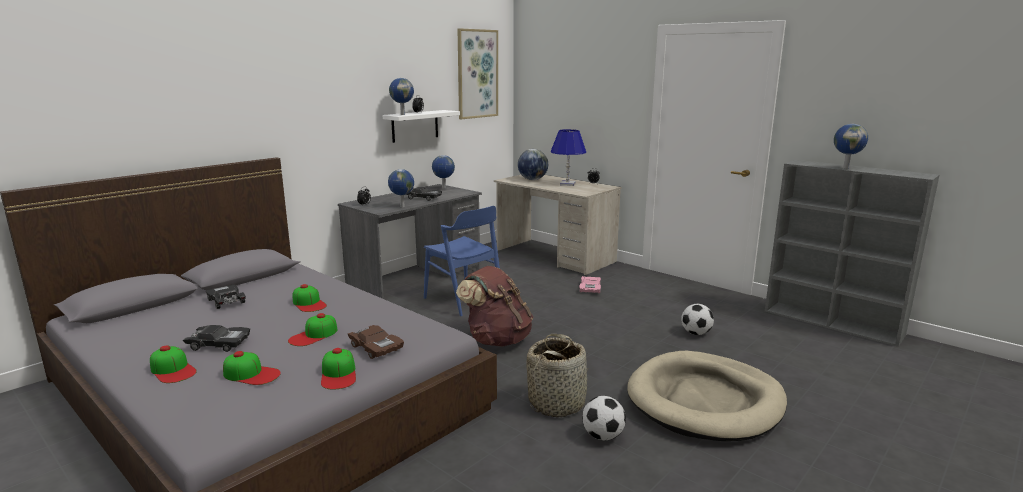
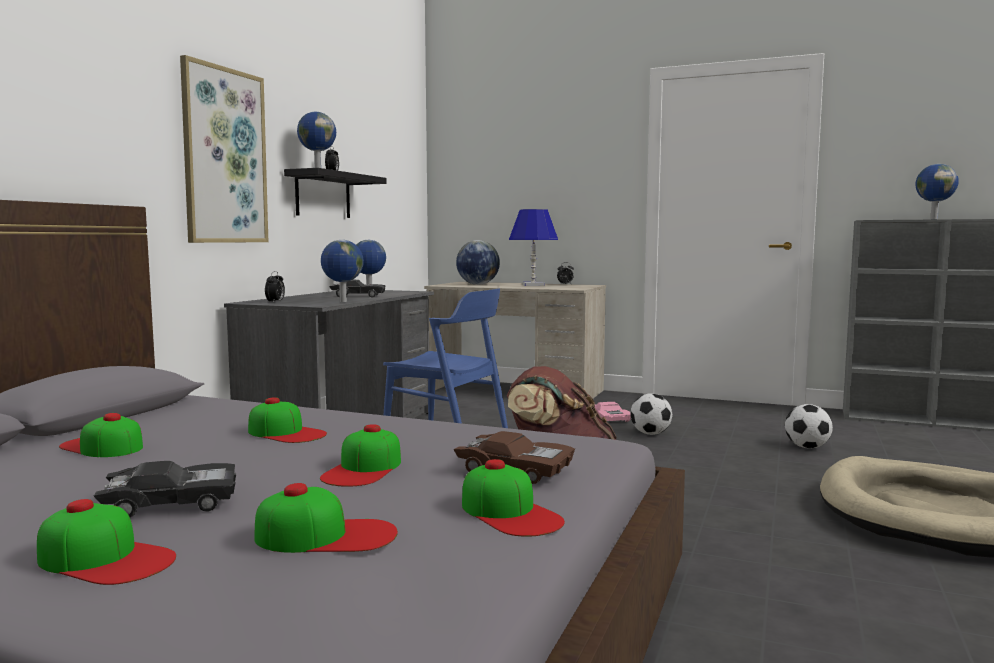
camera: 20 degrees left, 10 degrees down
(226, 301) = (102, 446): black toy car -> cap
(415, 126) = (323, 195): white shelf -> black shelf
(477, 74) = (391, 136): picture -> picture (224, 156)
(557, 403) = (759, 549): basket -> none
(603, 436) = (885, 580): football -> football (650, 434)

